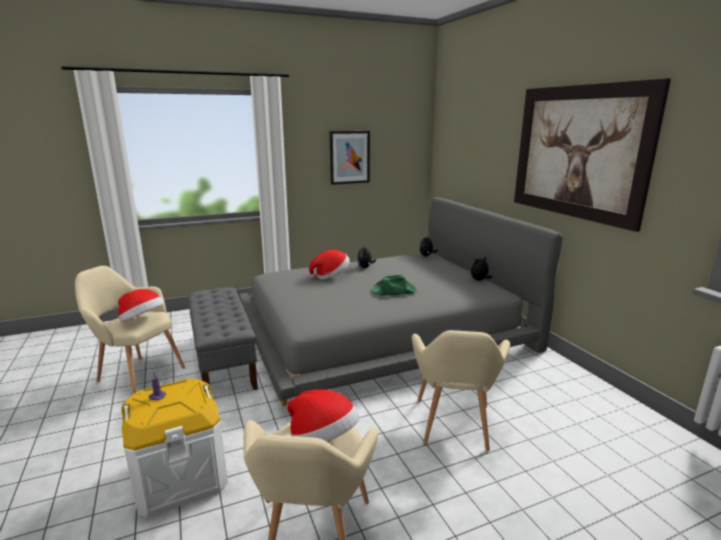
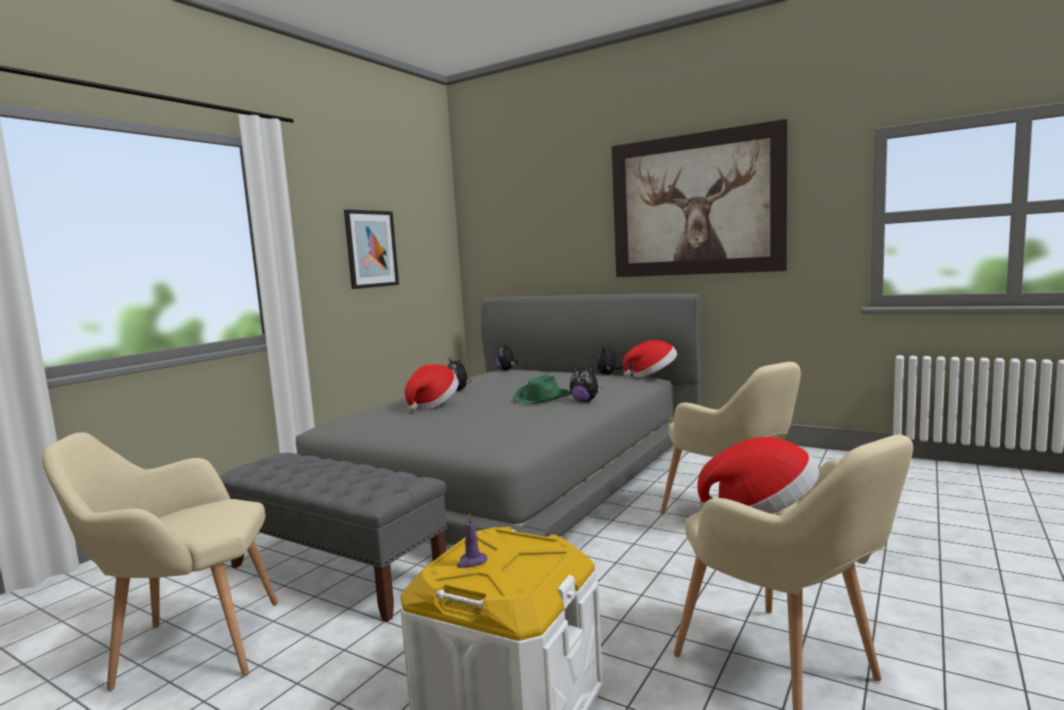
camera: 35 degrees left, 10 degrees down
(142, 321) = (219, 516): hat -> hat (652, 375)
(413, 302) = (585, 401): none -> plush toy

